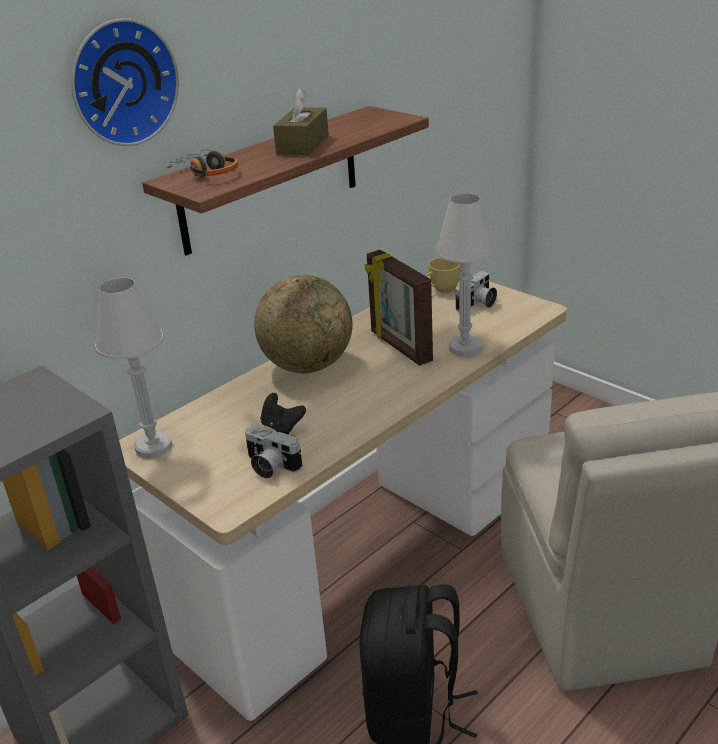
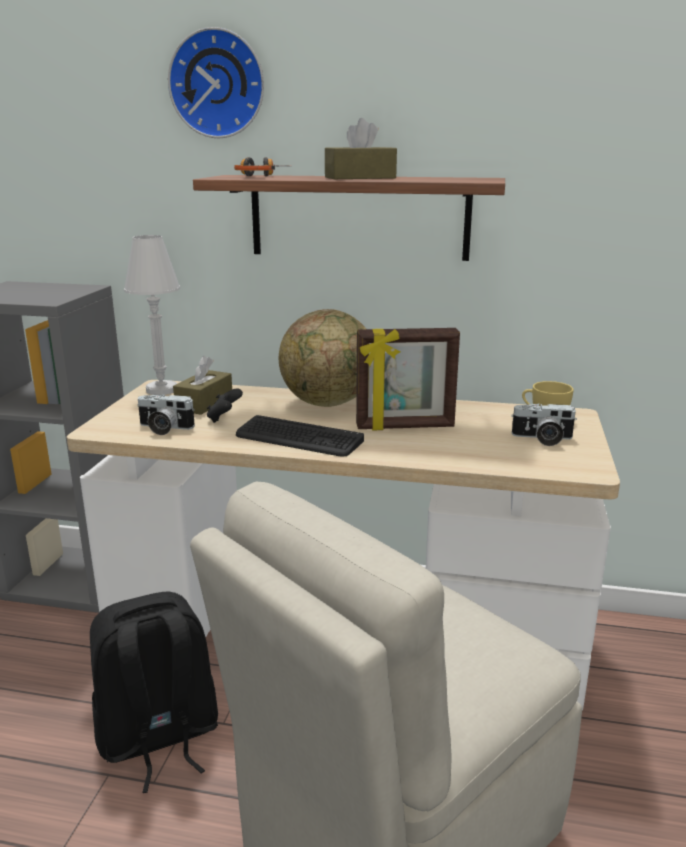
camera: 55 degrees right, 10 degrees down
(227, 429) = (204, 403): none -> brown tissue box
(270, 466) = (163, 428): camera -> camera turned 75 degrees counterclockwise
(371, 400) = (298, 438): none -> keyboard
(399, 347) = (405, 427): picture frame -> picture frame turned 120 degrees counterclockwise
(464, 348) = (444, 453): white table lamp -> none

